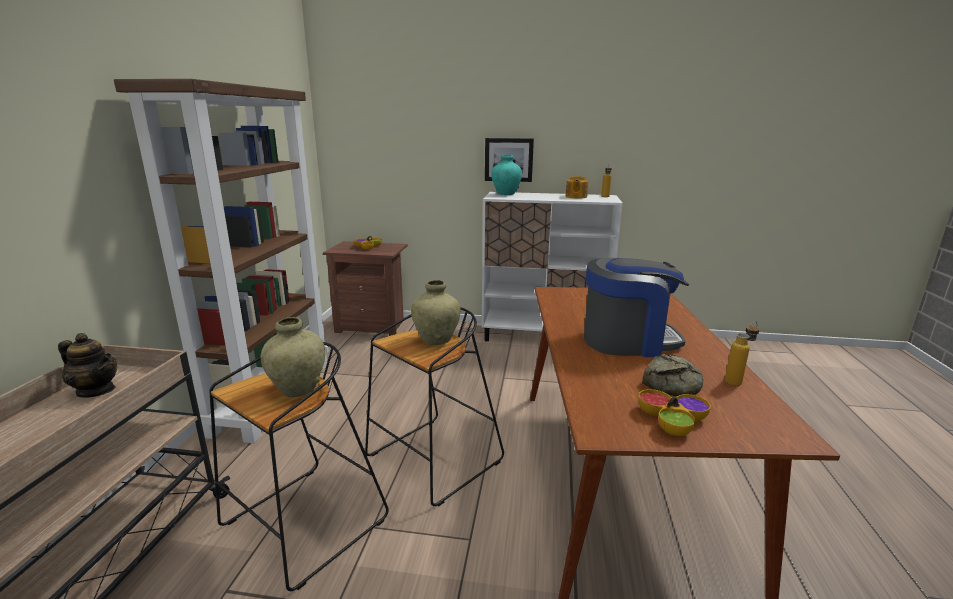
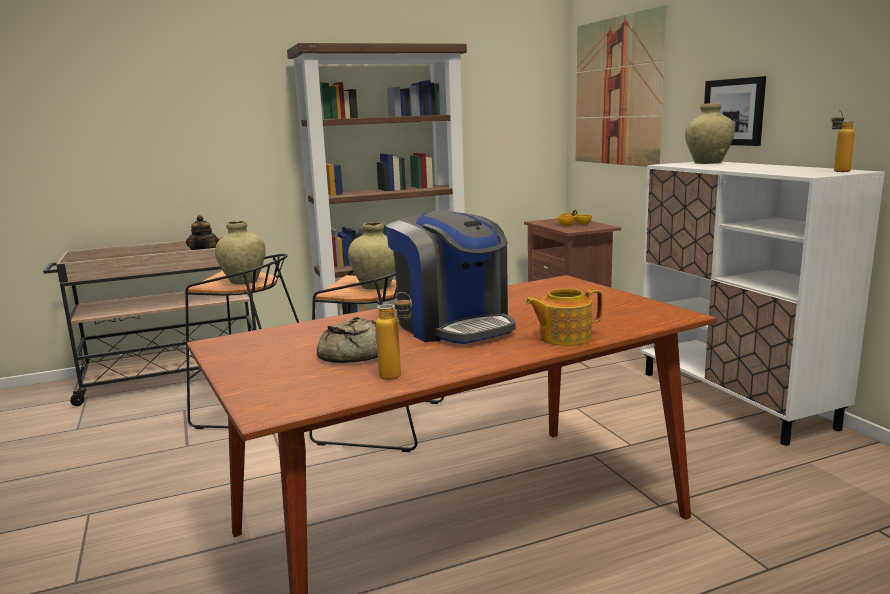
camera: 60 degrees right, 5 degrees down
(385, 139) = (616, 92): none -> picture
(506, 194) = (707, 163): turquoise vase -> beige vase
(575, 197) = (786, 169): teapot -> teapot (563, 337)
(672, 420) = (264, 361): bowl -> none

